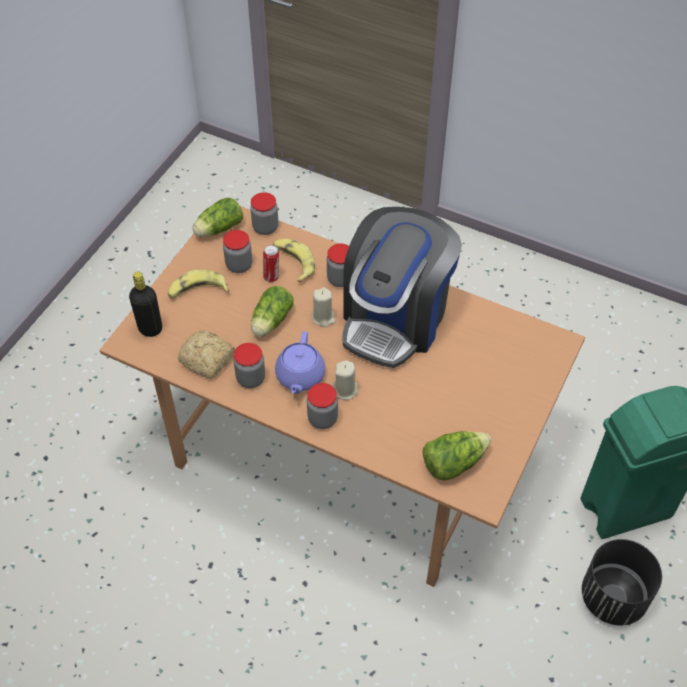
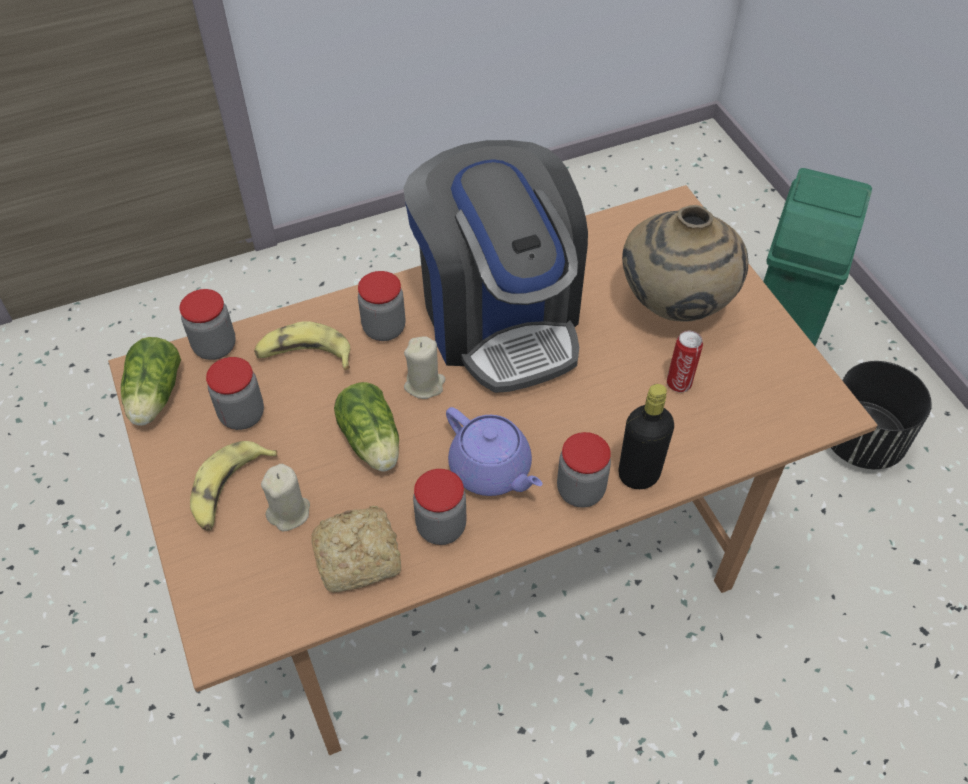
camera: 50 degrees left, 0 degrees up
(150, 328) = (230, 591): black bottle -> black bottle (638, 474)
(272, 276) = (301, 393): can -> can (679, 382)
(345, 390) = (558, 437): beige candle -> beige candle (289, 512)
(453, 462) = (758, 405): lettuce -> none
(482, 386) = (673, 308): none -> beige vase

